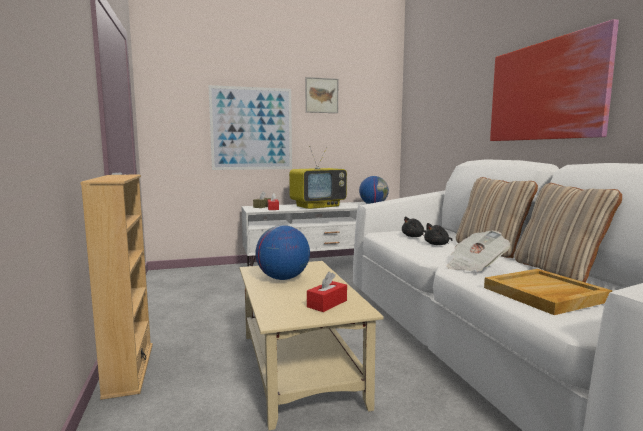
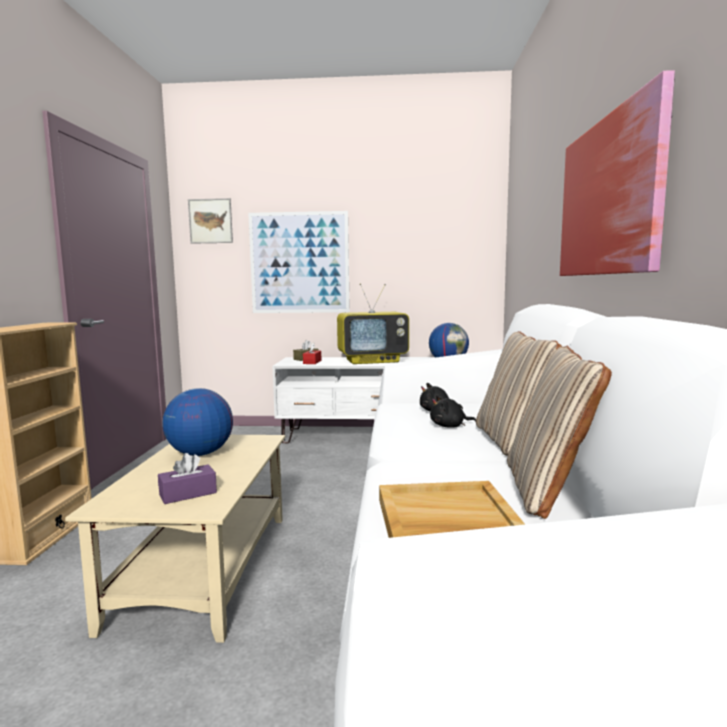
camera: 20 degrees right, 0 degrees up
(321, 95) = (388, 217): picture -> picture (210, 221)
(327, 304) = (188, 494): red tissue box -> purple tissue box
(475, 266) = (430, 465): newspaper -> none

